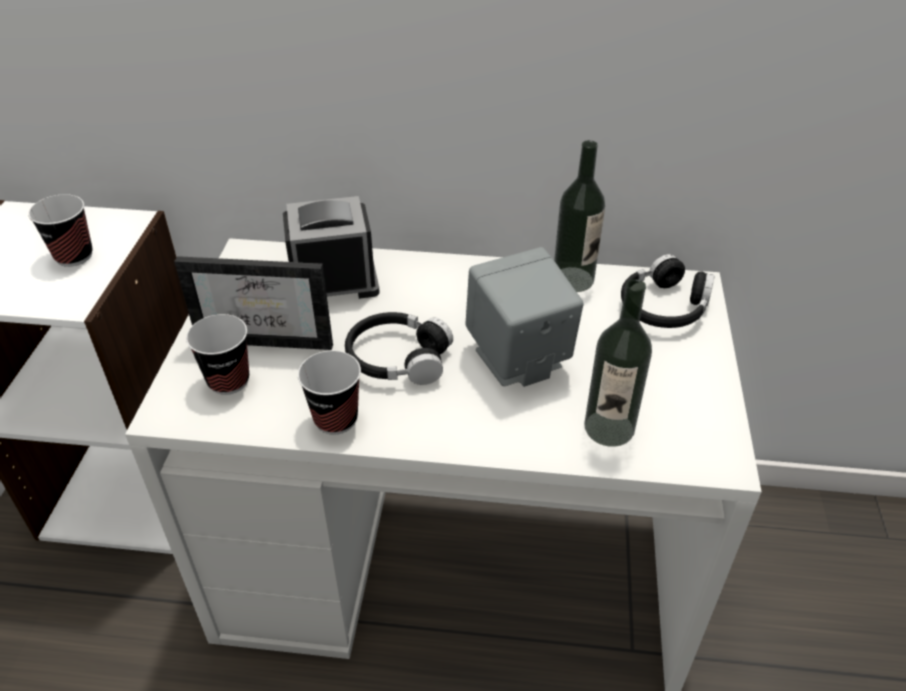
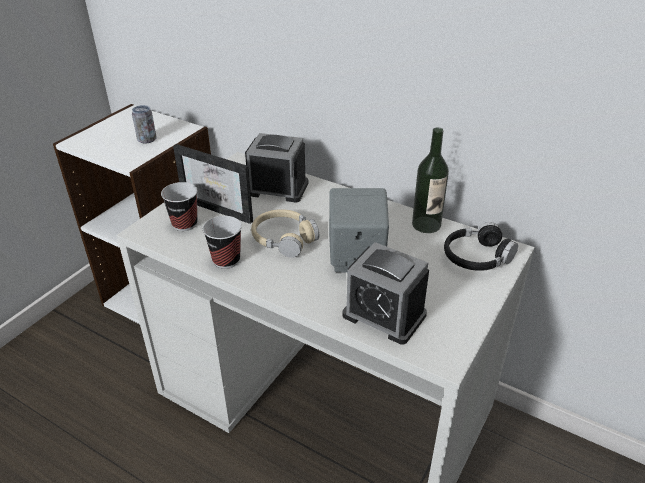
camera: 25 degrees right, 5 degrees down
(74, 256) = (147, 139): cup -> can
(398, 358) = (284, 239): black headphones -> beige headphones
(609, 428) = (384, 315): bottle -> alarm clock

